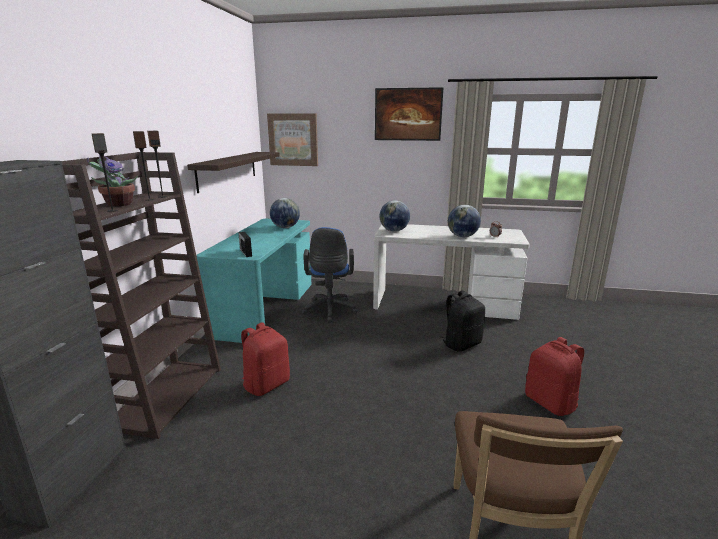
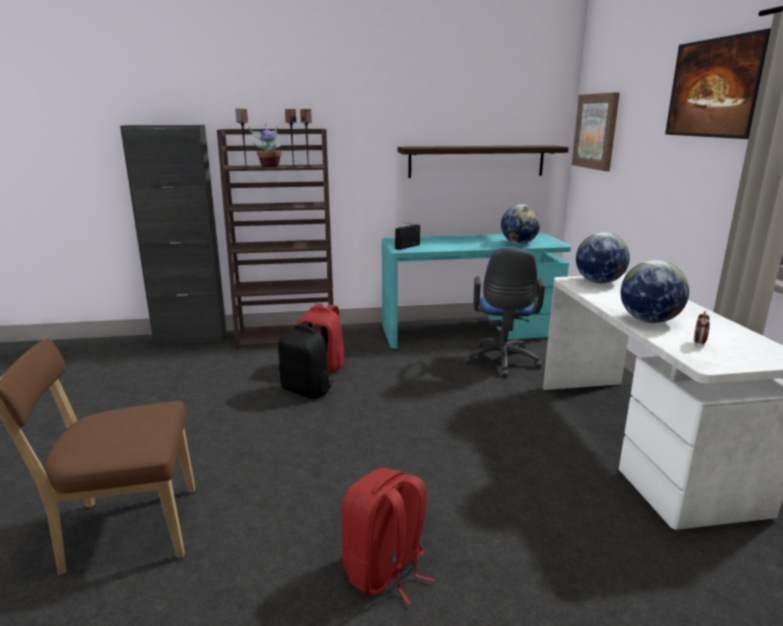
camera: 70 degrees right, 0 degrees up
(330, 311) = (502, 362): blue office chair -> blue office chair turned 60 degrees counterclockwise
(461, 344) = (506, 470): black backpack -> black backpack (308, 390)

